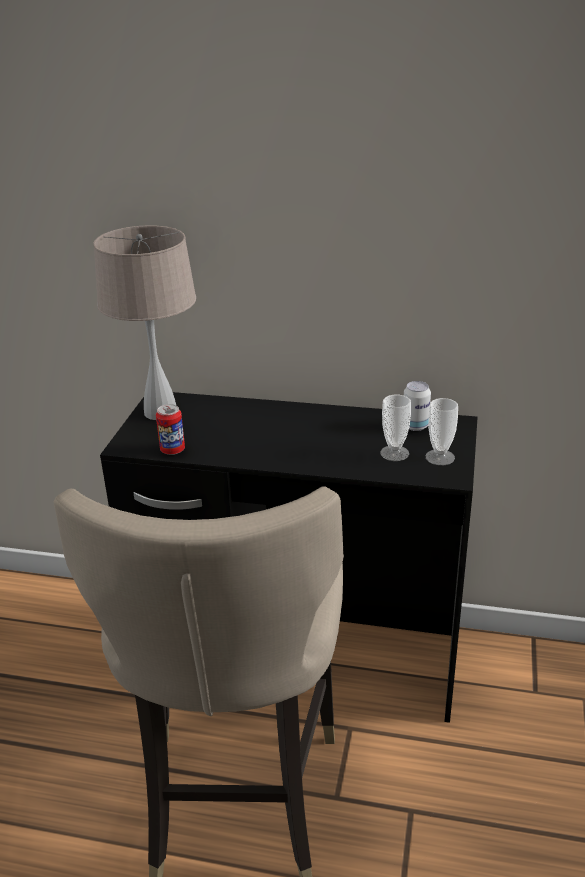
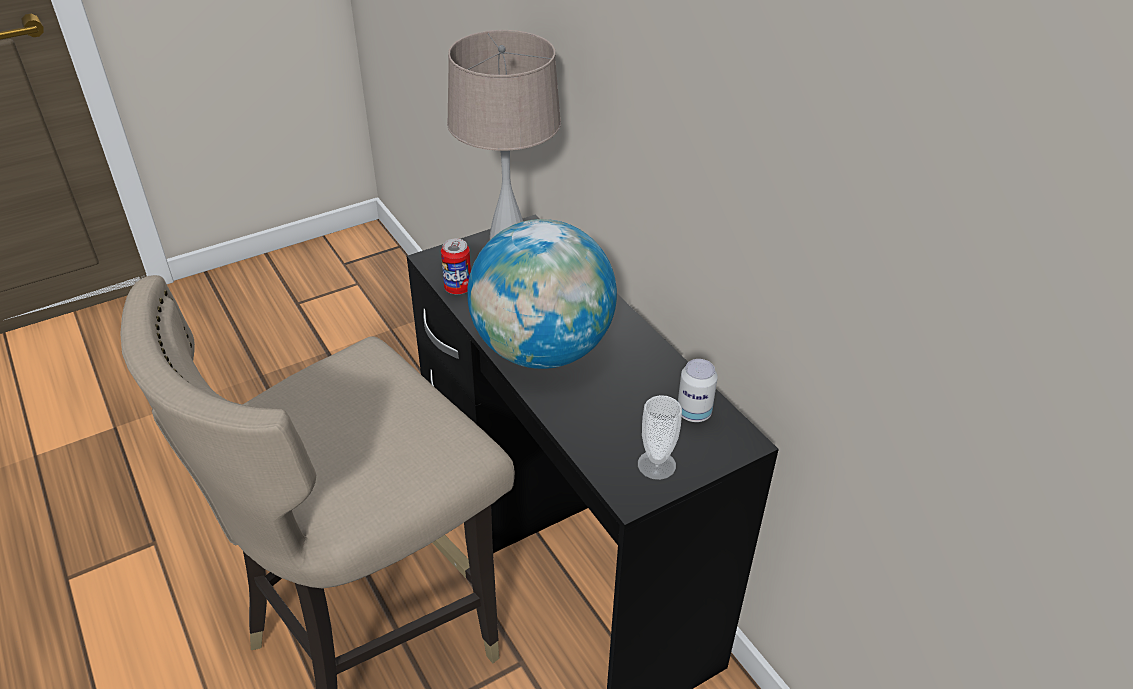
camera: 45 degrees right, 10 degrees up
(285, 448) = (542, 350): none -> globe
(394, 453) = (623, 427): cup -> none

